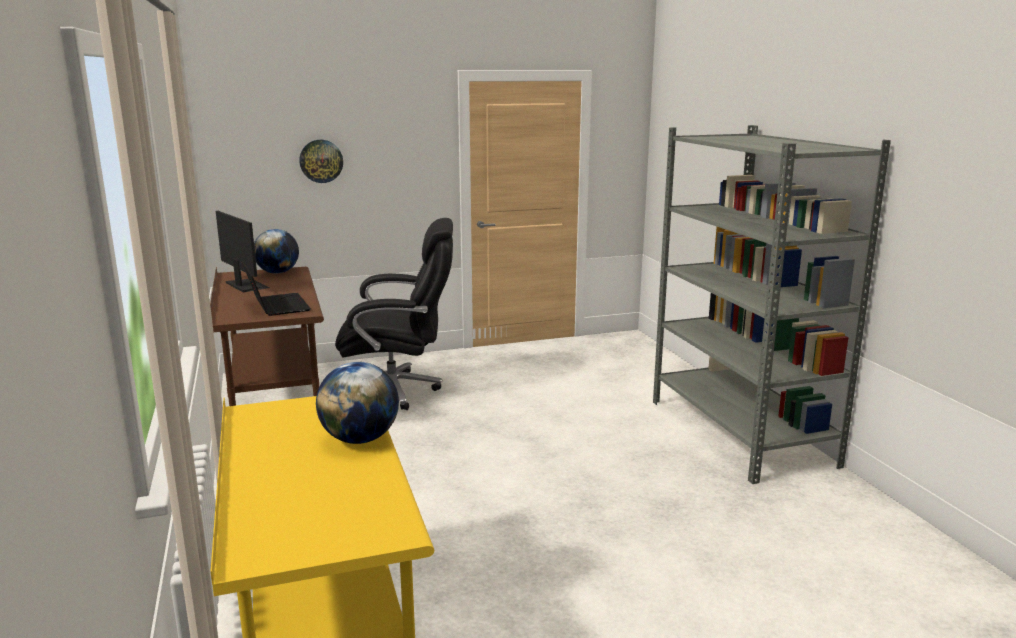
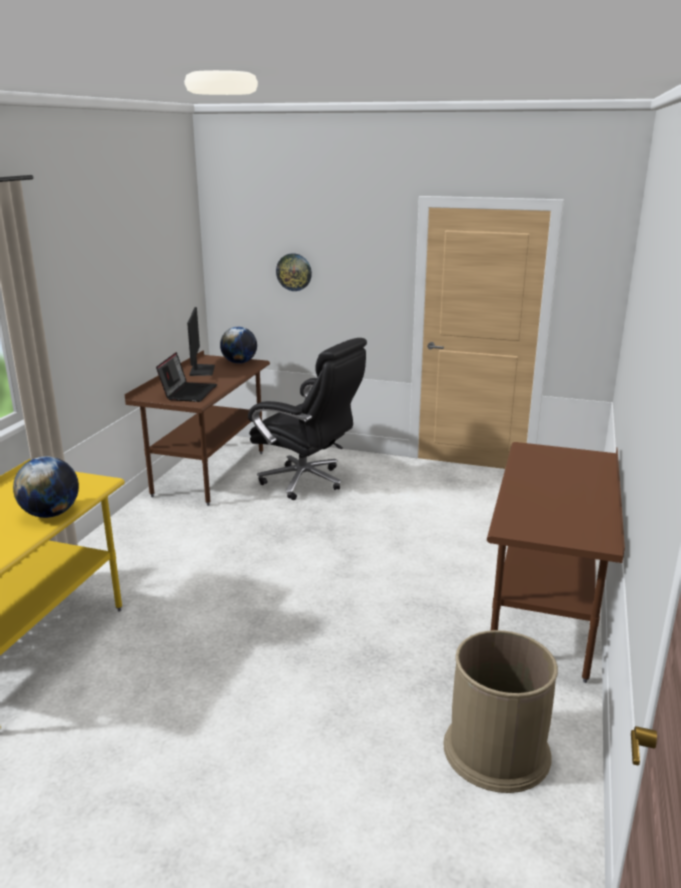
camera: 35 degrees right, 5 degrees up
(739, 432) = (544, 616): grey bookcase -> brown desk
(843, 532) = (496, 749): none -> brown trash can

